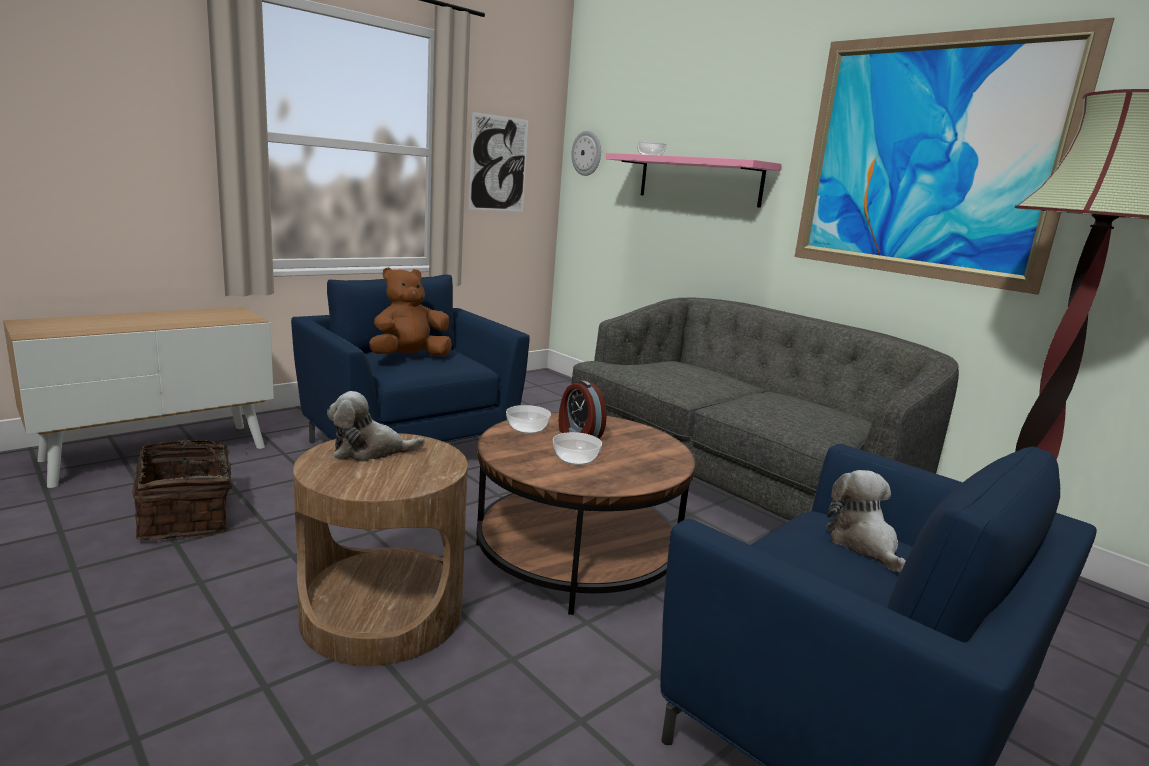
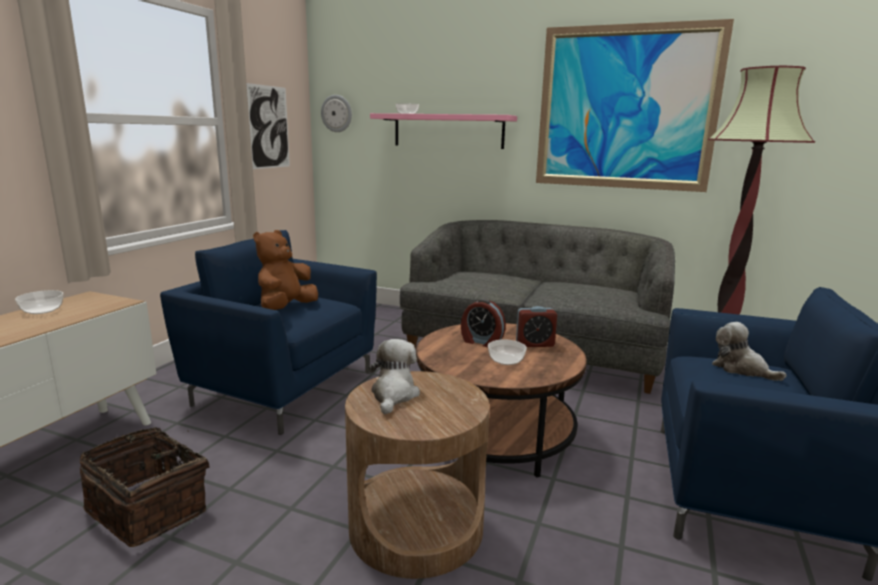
camera: 25 degrees left, 0 degrees up
(370, 451) = (393, 395): plush toy -> plush toy turned 135 degrees clockwise
(528, 429) = (443, 346): bowl -> bowl (43, 310)
(640, 452) = (535, 344): none -> alarm clock

